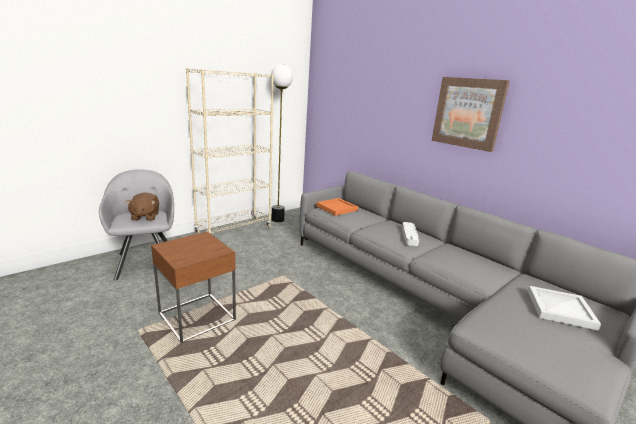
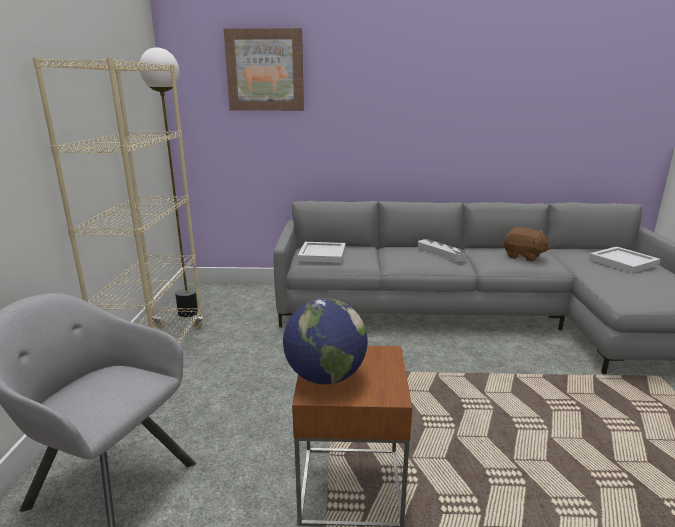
camera: 45 degrees left, 0 degrees up
(145, 217) = (109, 389): brown plush toy -> brown plush toy (523, 256)
(181, 244) = (325, 377): none -> globe
(337, 208) = (323, 254): orange tray -> white tray
(468, 113) = (446, 98): picture -> picture (265, 70)

